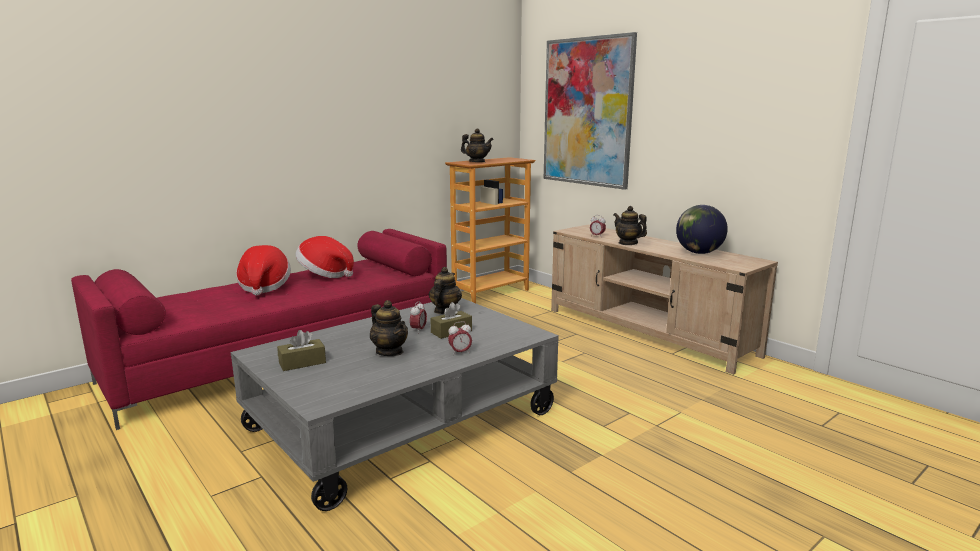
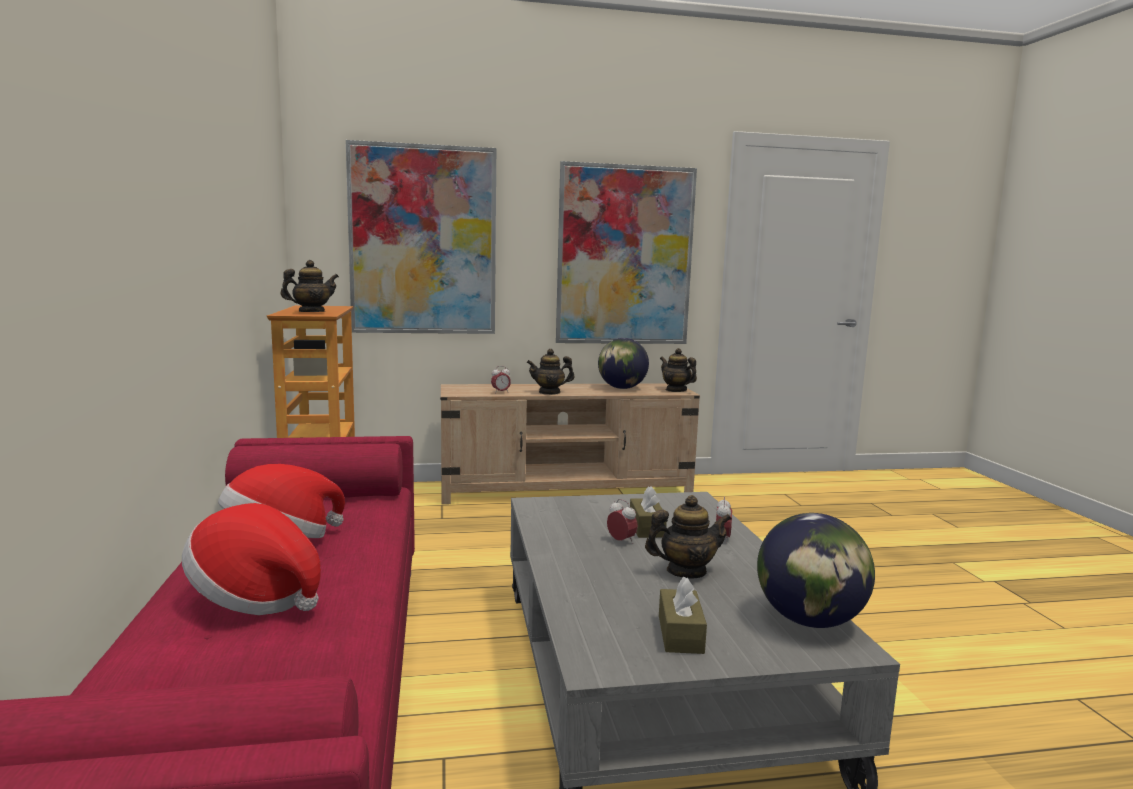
camera: 60 degrees left, 5 degrees down
(347, 391) = (809, 621): none -> globe
(445, 311) = (564, 514): teapot -> teapot (676, 390)
(737, 124) = (625, 256): none -> picture

